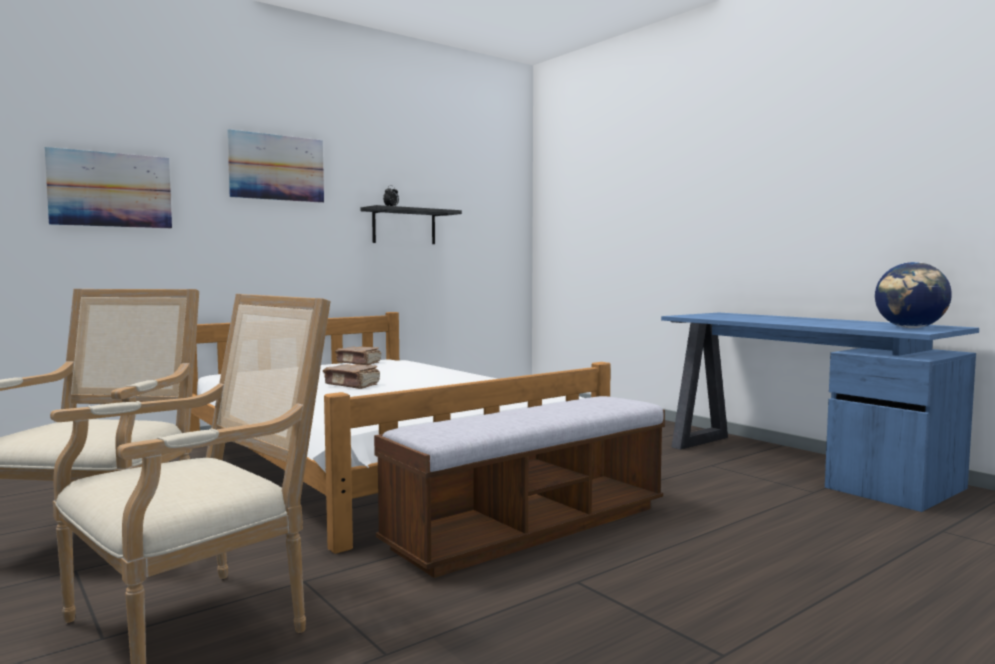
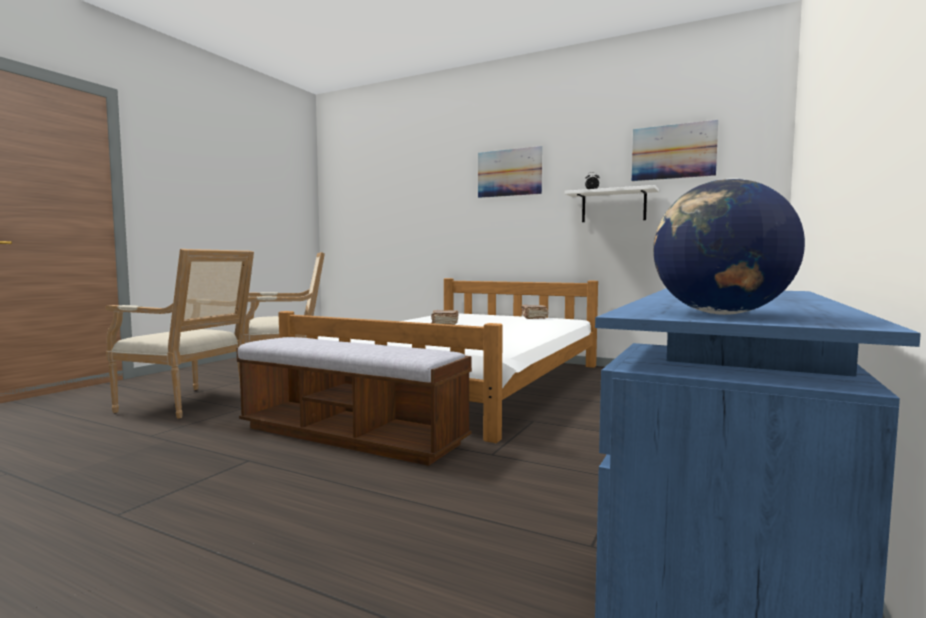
camera: 65 degrees right, 0 degrees up
(111, 190) = (419, 201): picture -> picture (673, 151)
(404, 226) = (613, 206): black shelf -> white shelf

